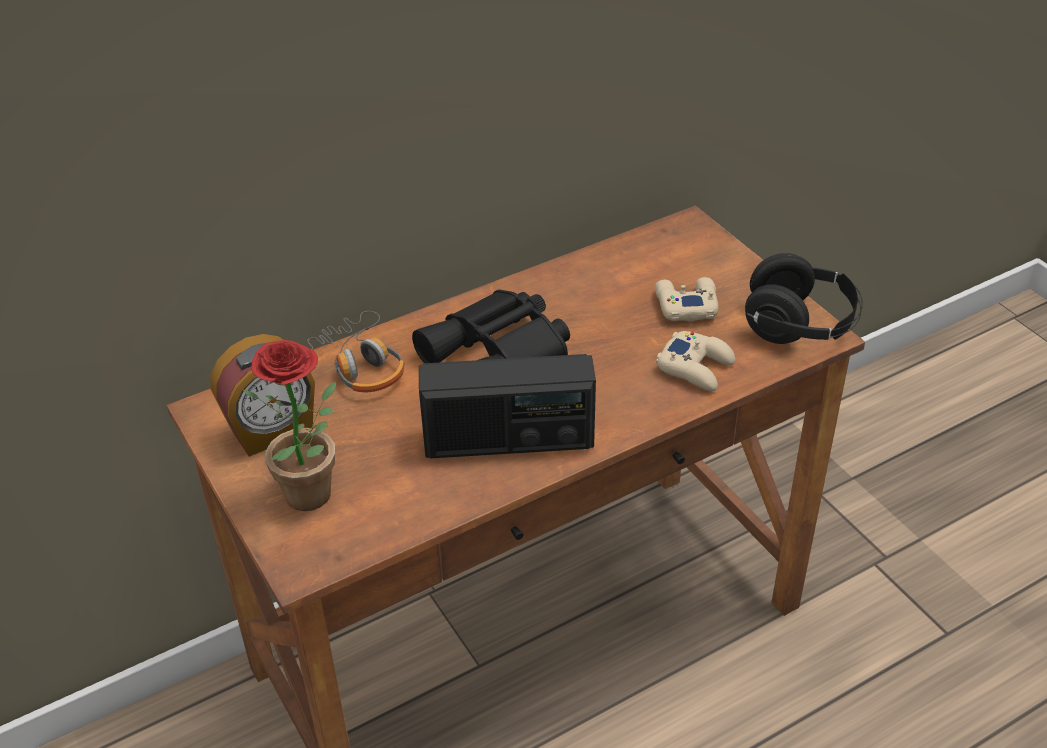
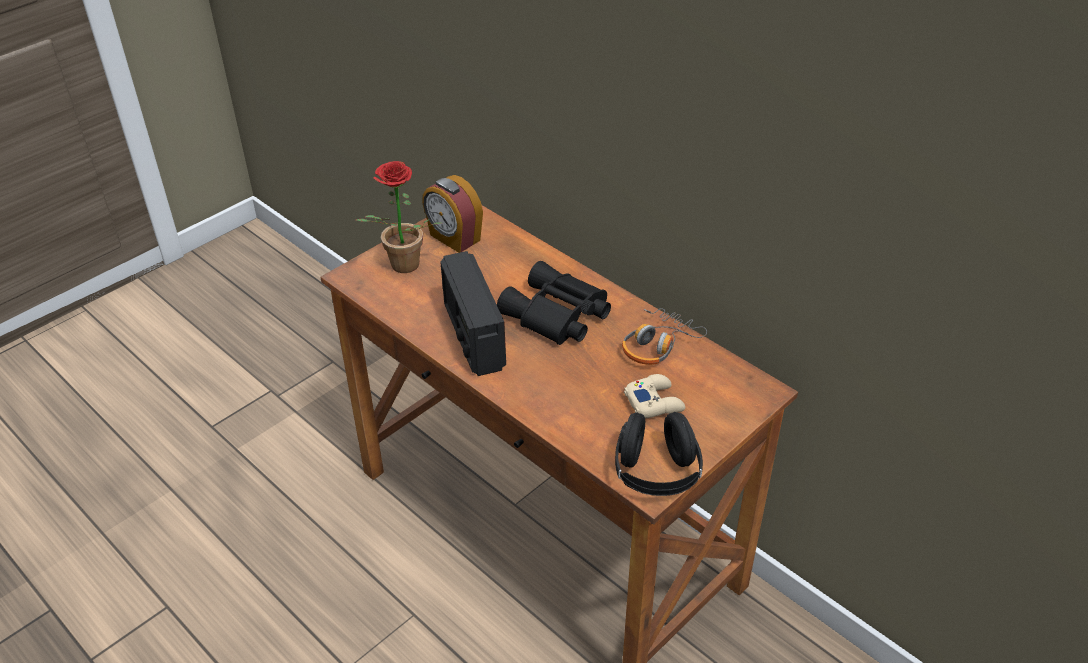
camera: 75 degrees right, 0 degrees up
(360, 364) = (526, 257): headphones -> headphones (658, 345)
(696, 367) = (581, 417): beige game controller -> none

